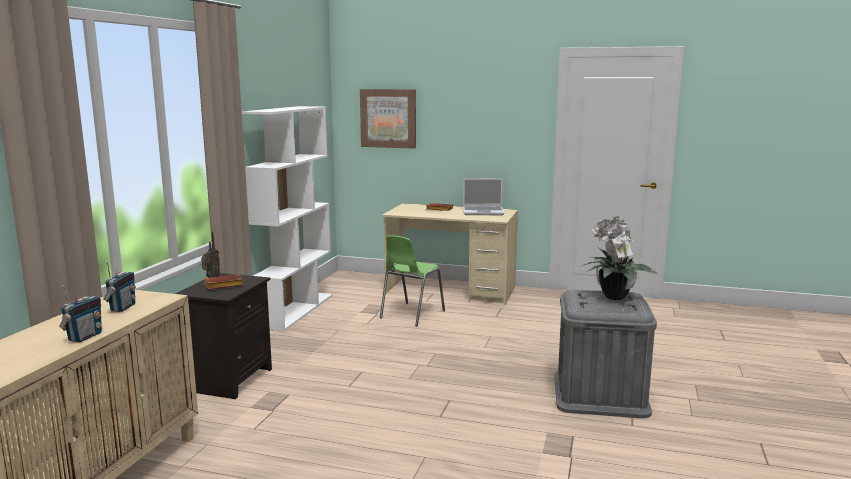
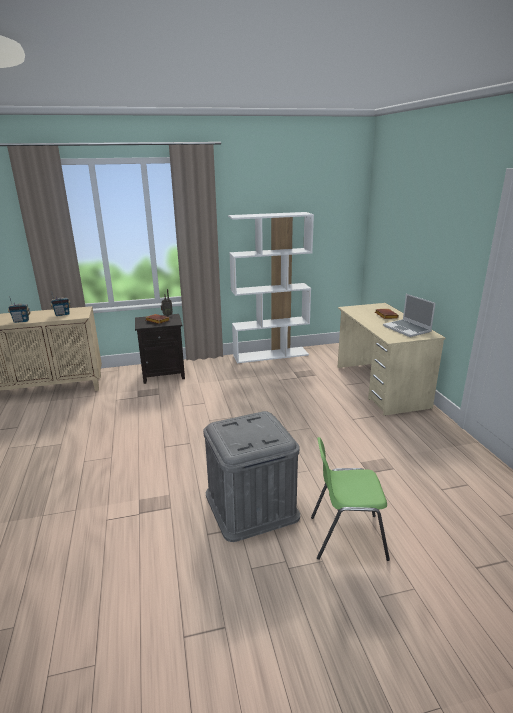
camera: 60 degrees right, 10 degrees up
(388, 118) = (390, 227): picture -> none
(411, 314) = (312, 388): green chair -> green chair (346, 537)
(614, 298) = (261, 434): potted plant -> none

